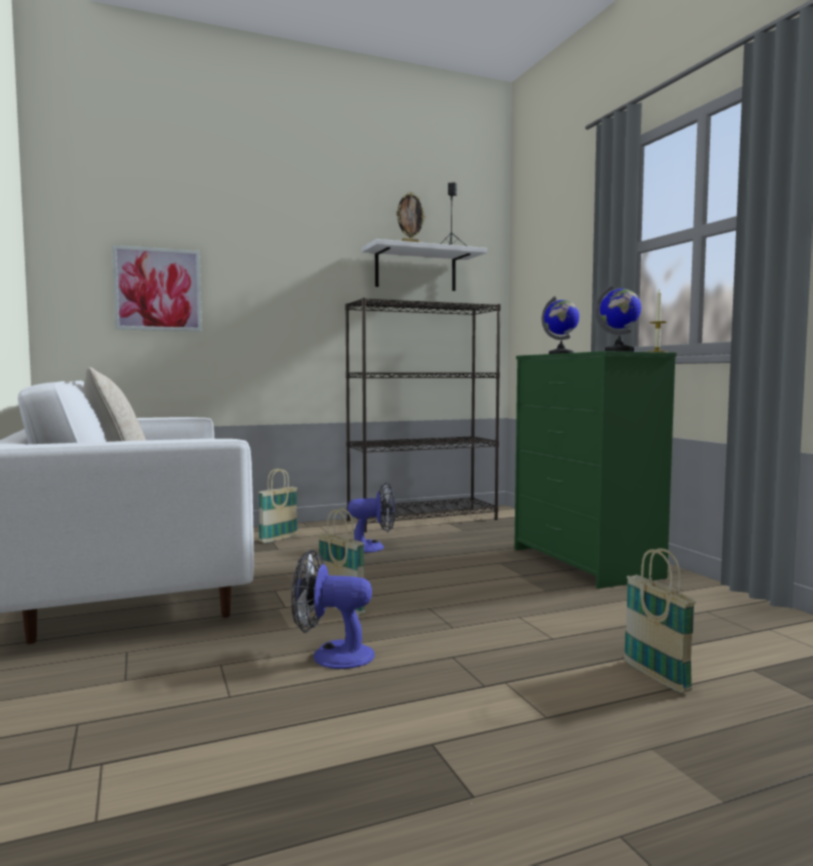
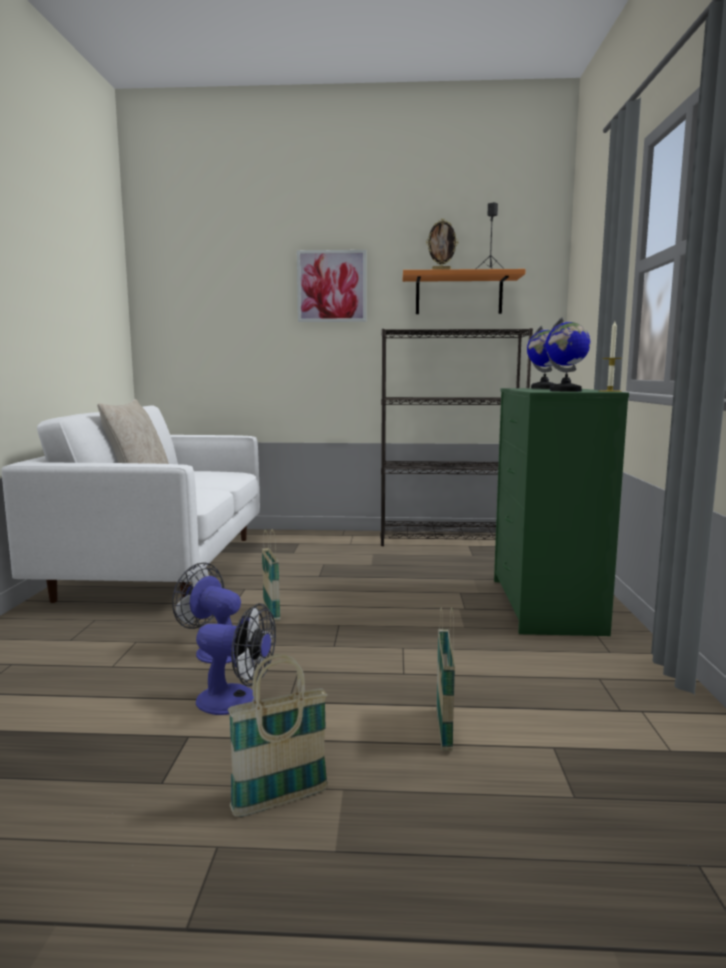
camera: 25 degrees right, 5 degrees up
(158, 289) = (223, 327): picture -> picture (332, 286)
(278, 539) = (305, 543): basket -> basket (280, 801)
(372, 547) = (368, 561): fan -> fan (236, 701)
(416, 270) = (459, 295): white shelf -> orange shelf

